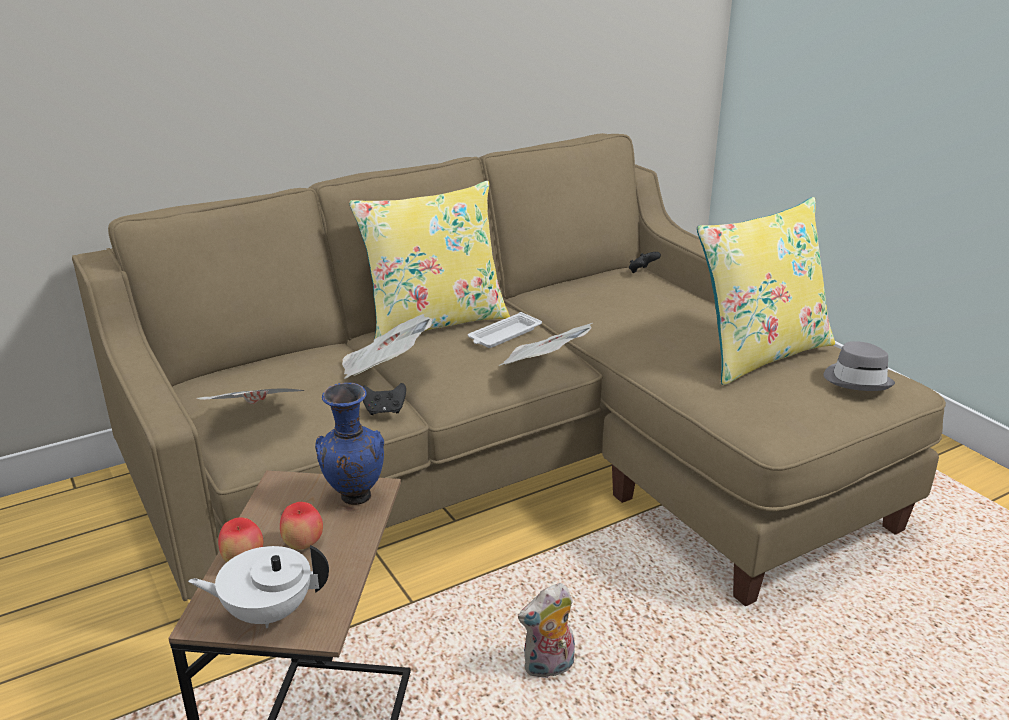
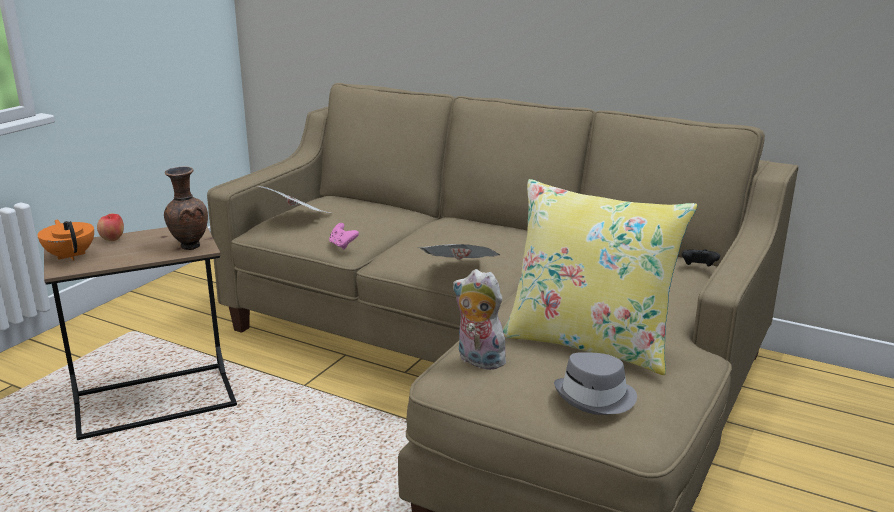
camera: 60 degrees right, 5 degrees down
(267, 612) = (71, 256): white teapot -> orange teapot
(303, 544) = (135, 247): apple -> none
(354, 498) = (189, 246): blue vase -> brown vase
(384, 369) = (395, 230): newspaper -> none
(384, 411) = (342, 245): black game controller -> pink game controller
(435, 322) = (484, 226): yellow pillow -> none
(503, 335) = (491, 249): white tray -> none
(549, 668) = (274, 457): plush toy -> plush toy (478, 361)

